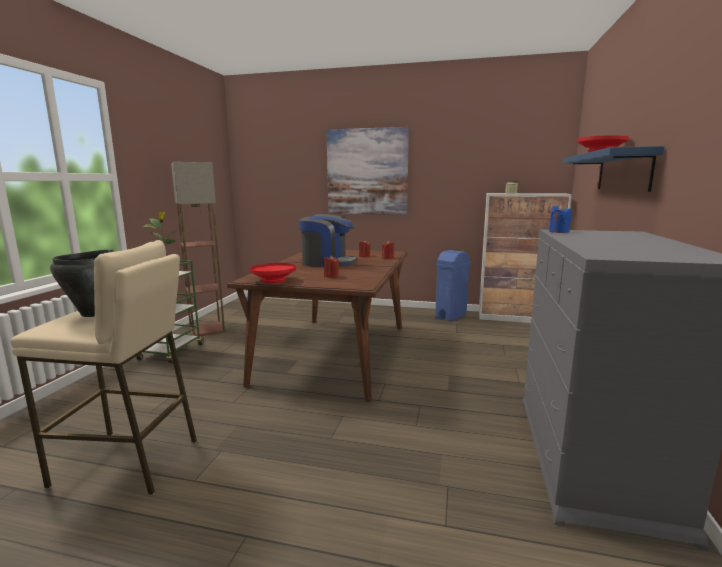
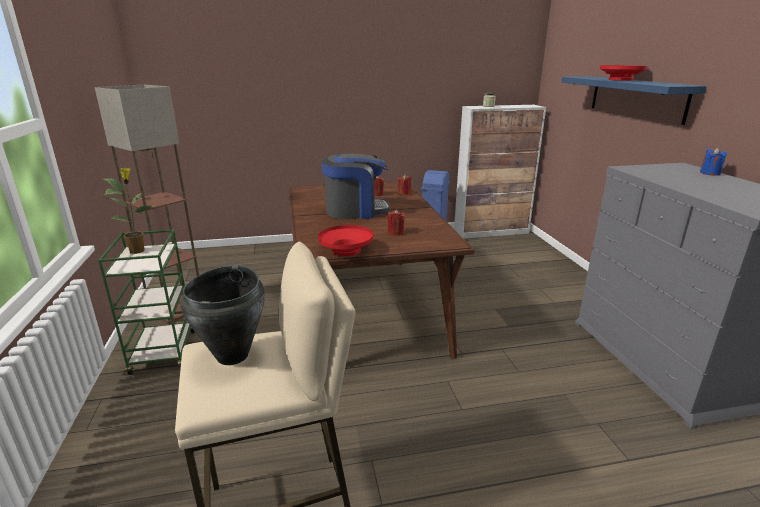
camera: 25 degrees left, 10 degrees up
(367, 172) = (330, 83): picture -> none
(558, 231) = (634, 170): blue candle -> blue candle (710, 173)

